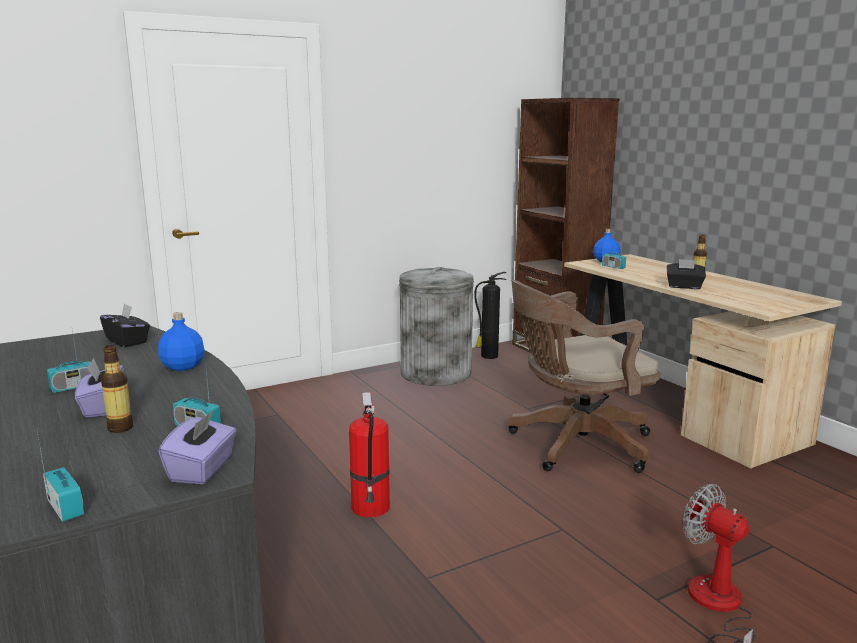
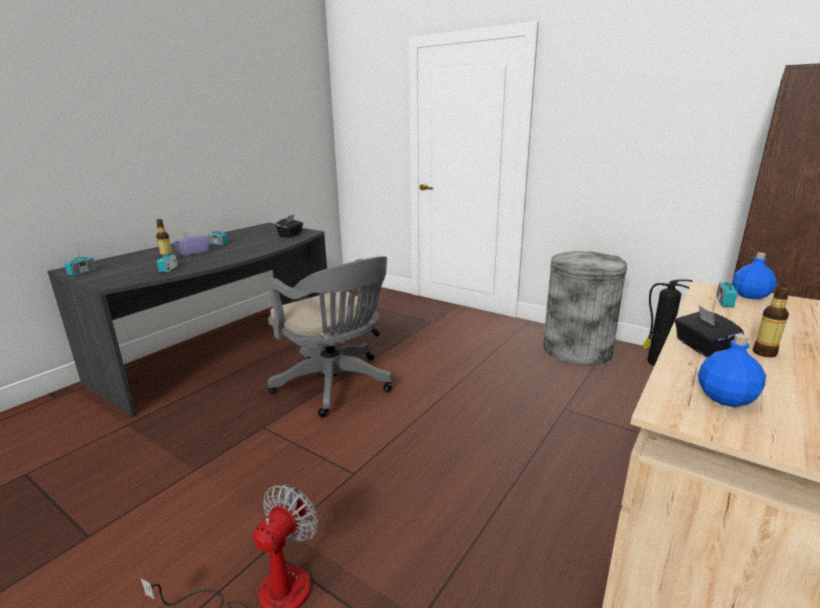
camera: 65 degrees right, 5 degrees up
(182, 367) = (255, 250): blue bottle -> blue bottle (724, 398)
(202, 469) = (115, 280): purple tissue box -> none
(371, 508) = (336, 385): fire extinguisher -> grey office chair
(574, 445) = (515, 451): brown office chair -> none

